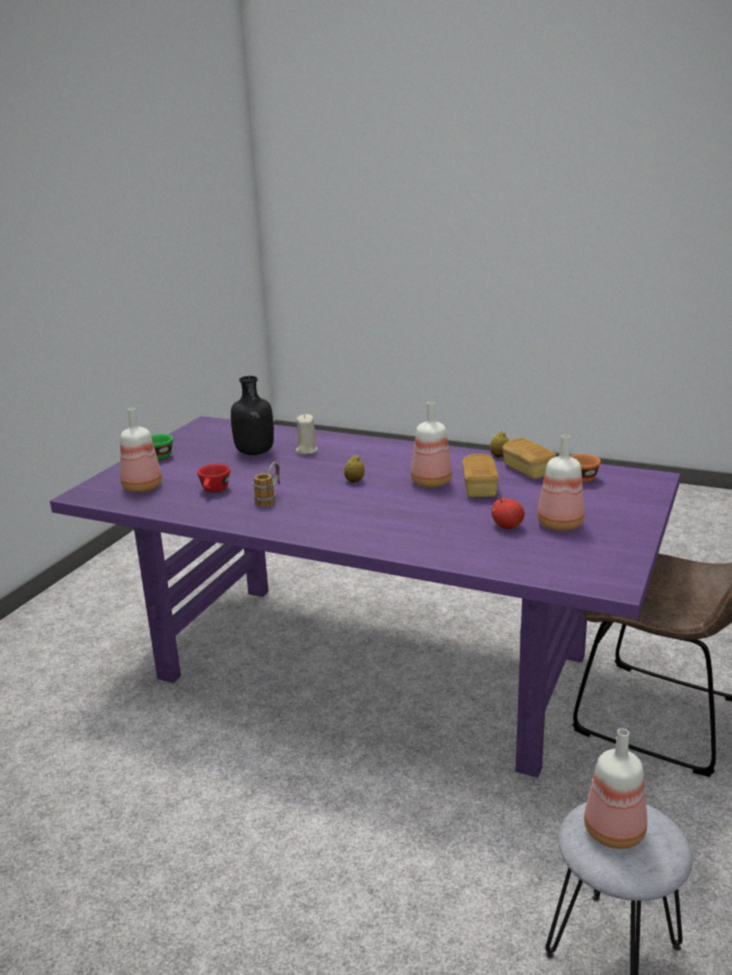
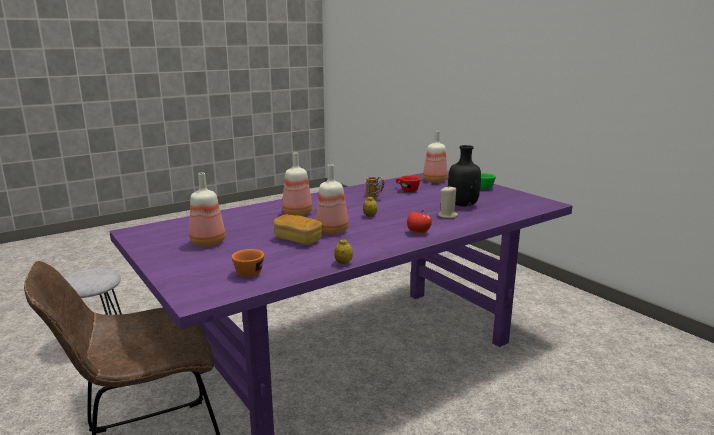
camera: 120 degrees right, 5 degrees down
(507, 526) = (235, 231): apple -> apple (418, 233)
(528, 470) = (298, 262): bread -> none
(615, 830) = (92, 276): bottle -> bottle (297, 213)

